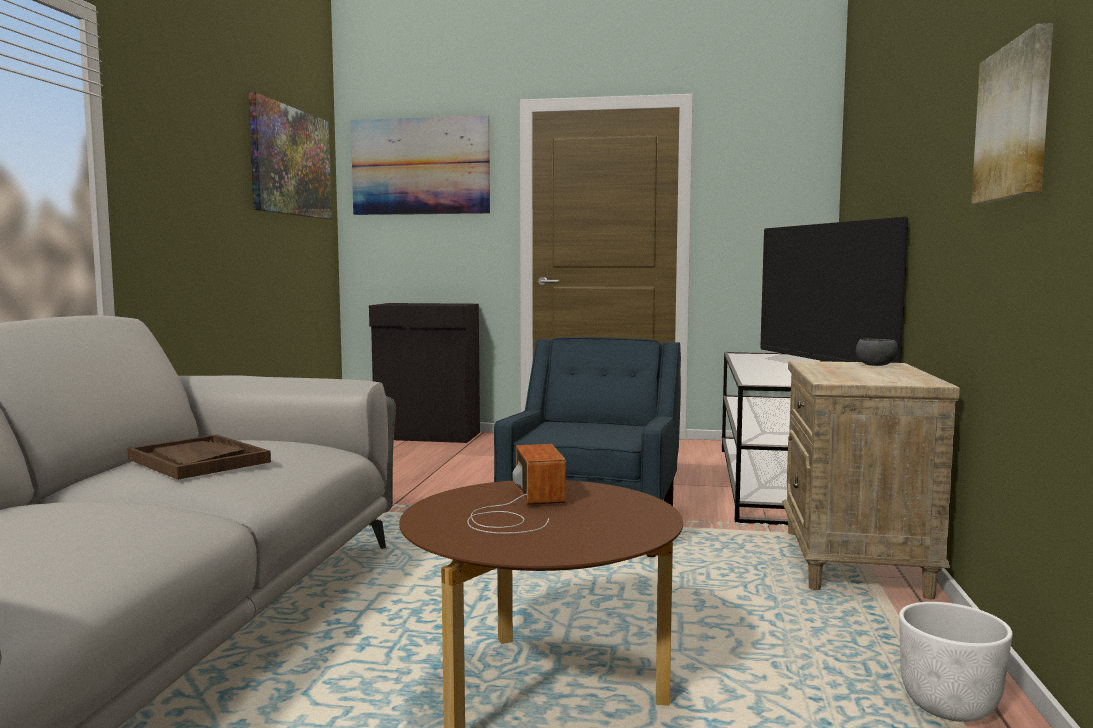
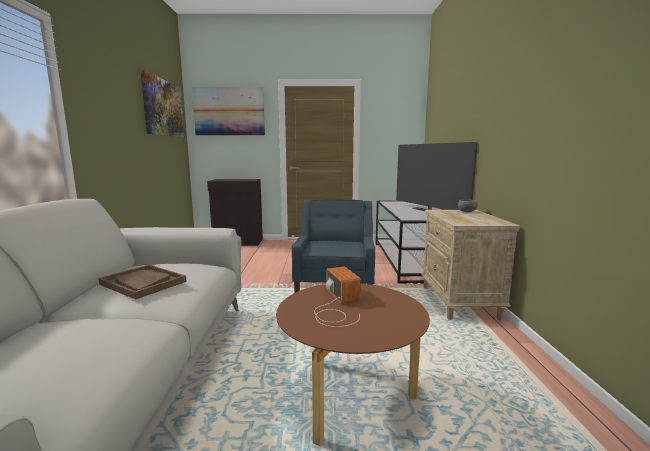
camera: 10 degrees left, 5 degrees up
(950, 708) = (541, 384): white planter -> none
(1015, 122) = (566, 100): picture -> none

